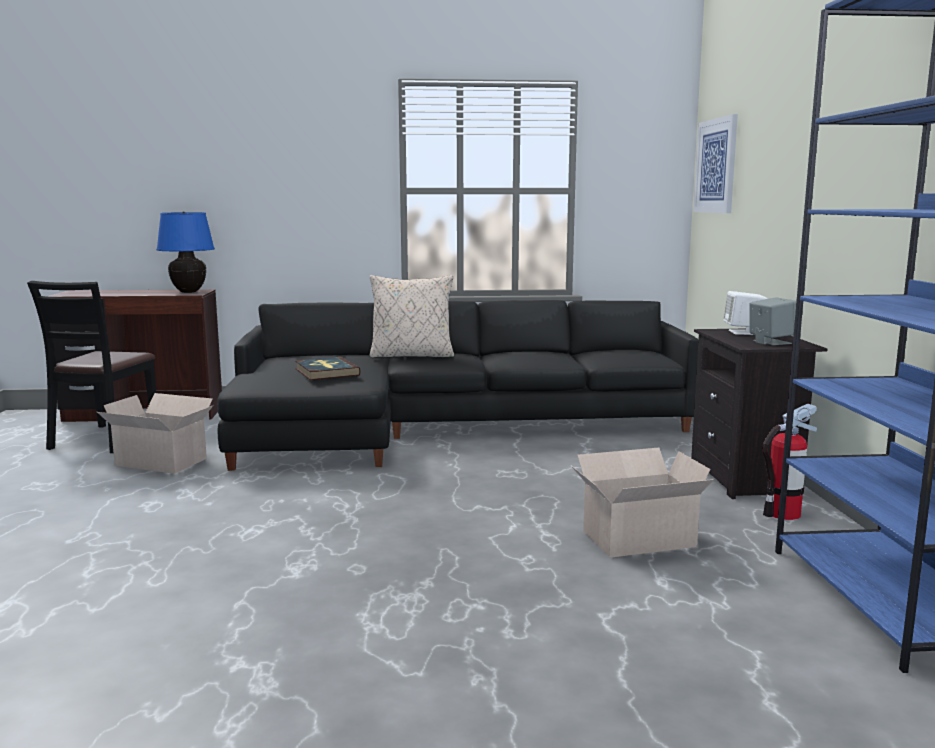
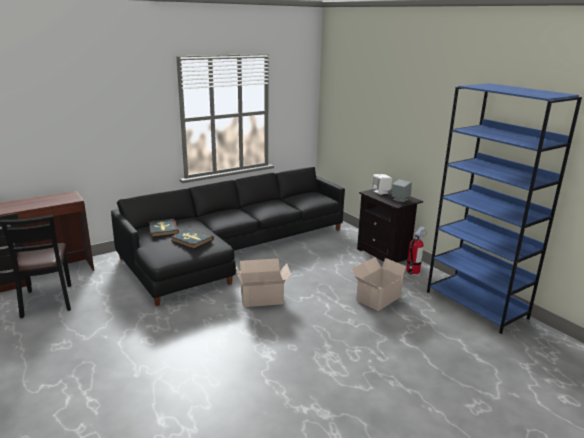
camera: 30 degrees left, 10 degrees up
(162, 462) = (111, 310): cardboard box -> cardboard box (263, 298)
(189, 292) = (66, 197): blue table lamp -> none
(307, 358) = (163, 229): none -> book
(412, 356) = (213, 216): beige pillow -> none
(716, 166) = (338, 100): picture -> none

